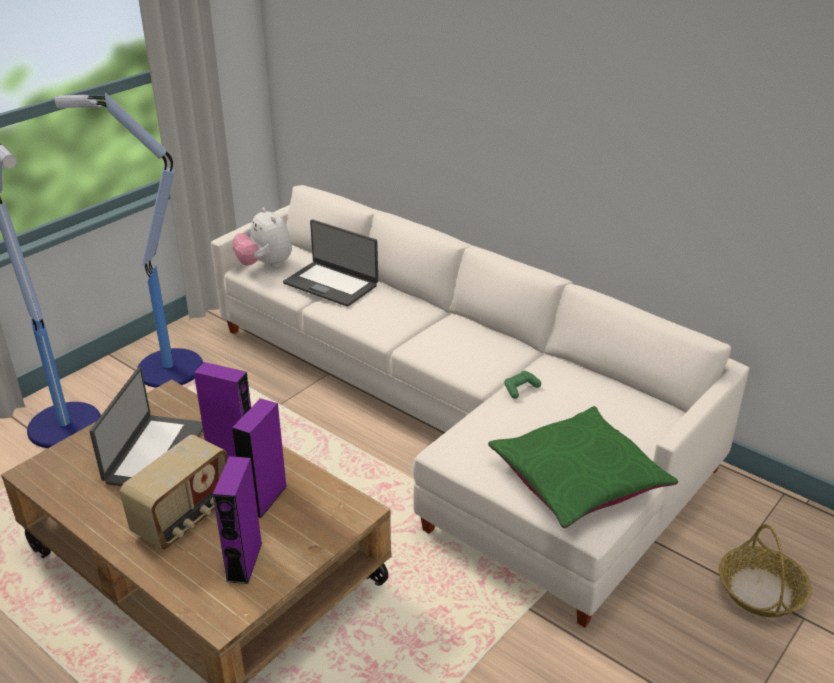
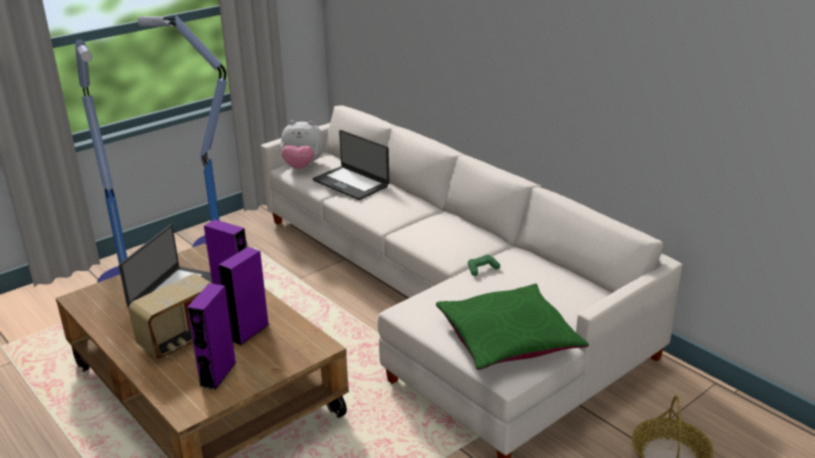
camera: 10 degrees right, 5 degrees down
(265, 265) = (303, 166): plush toy -> plush toy turned 60 degrees counterclockwise

